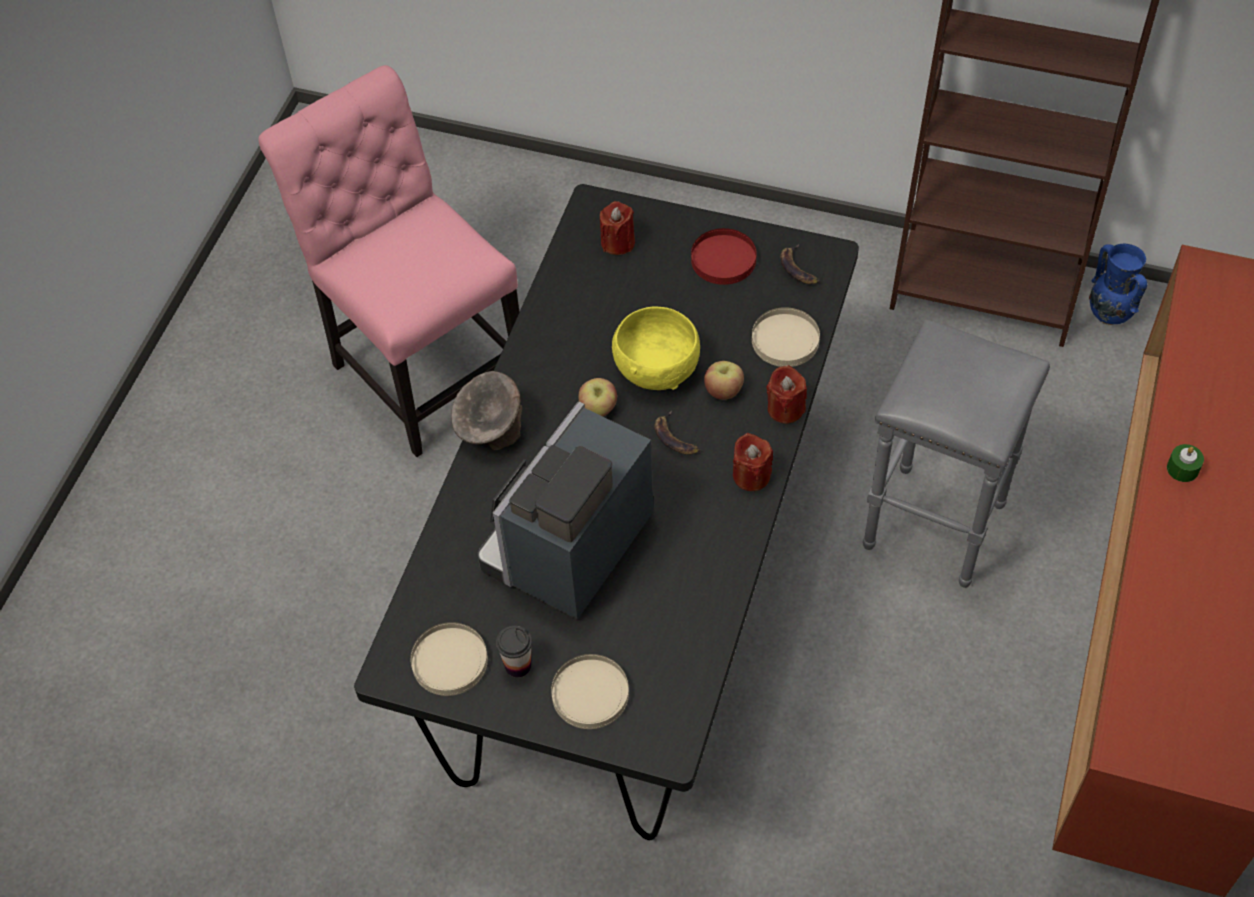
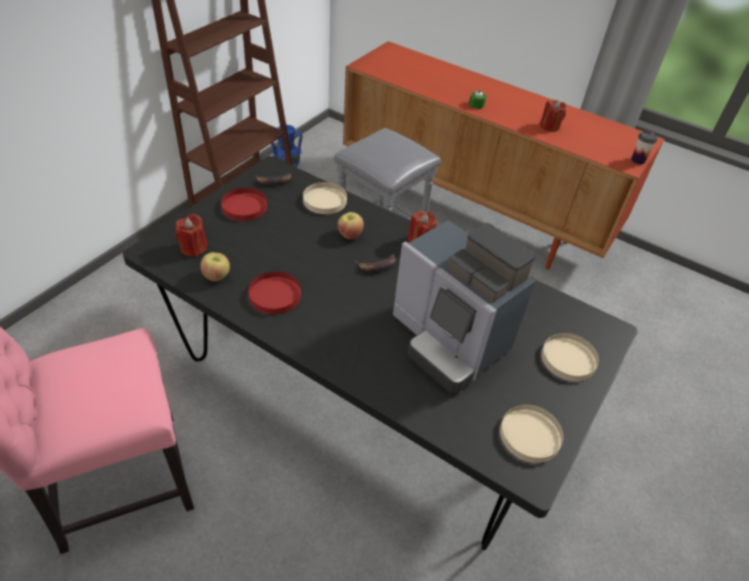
camera: 80 degrees left, 10 degrees down
(490, 430) = (325, 359): grey bowl -> none
(518, 665) = (540, 393): cup -> cup (638, 160)
(572, 350) = (275, 294): none -> red plate
(598, 409) = (335, 295): apple -> apple (216, 276)
(655, 369) = (315, 259): yellow bowl -> none
(785, 408) = (376, 214): red candle -> red candle (549, 126)

